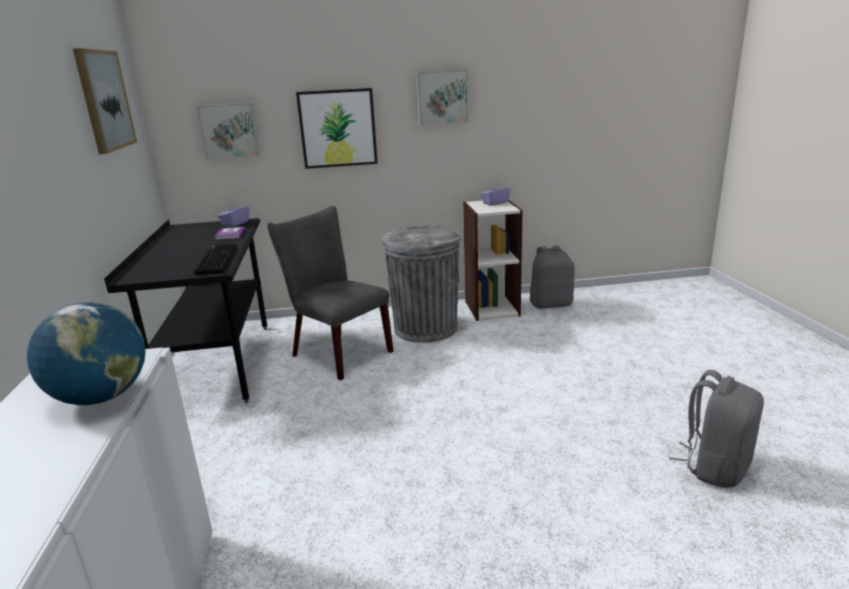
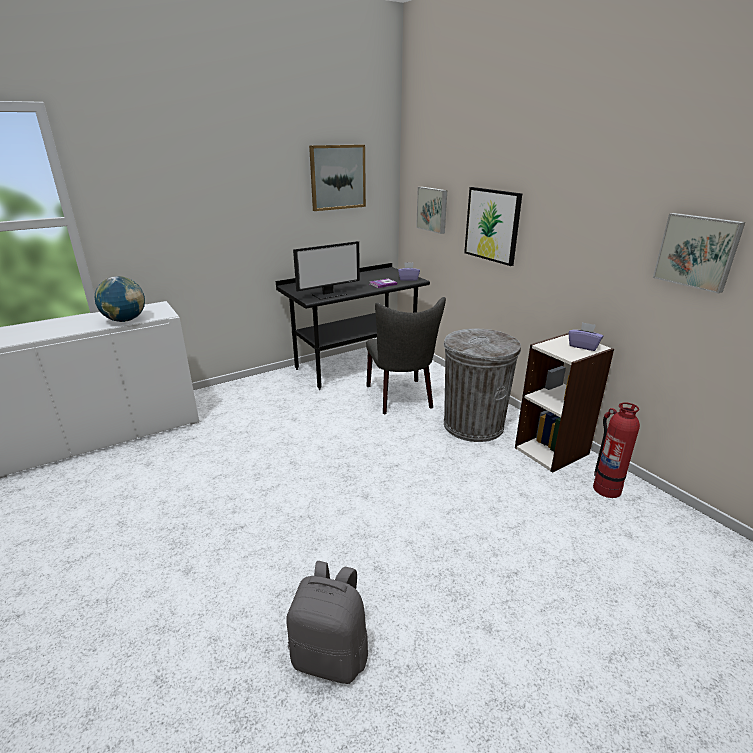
camera: 65 degrees right, 5 degrees up
(216, 260) = (329, 294): keyboard -> monitor
(336, 352) = (401, 398): grey chair -> grey chair turned 150 degrees clockwise
(442, 97) = (579, 215): picture -> picture (697, 251)
(551, 304) = (606, 488): grey backpack -> fire extinguisher

